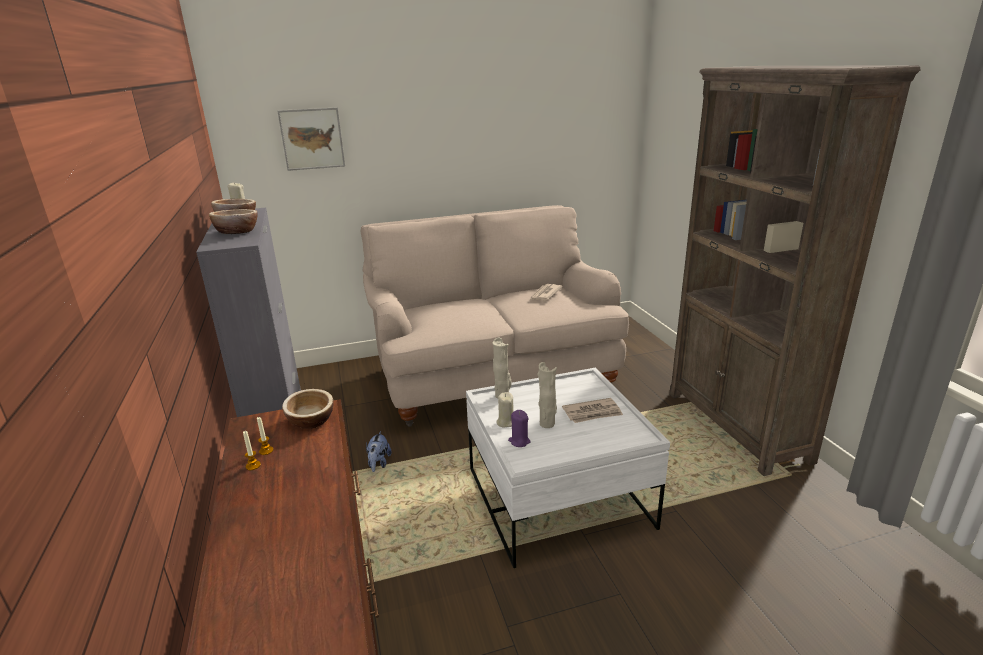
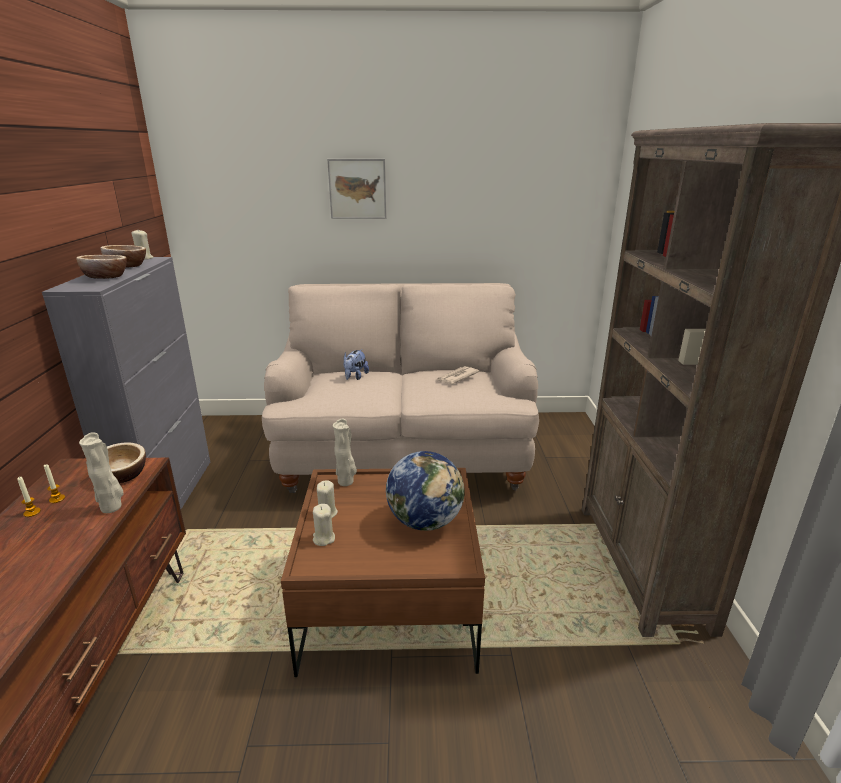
camera: 15 degrees right, 0 degrees up
(312, 139) = (252, 195): picture -> picture (357, 189)
(378, 463) = (241, 526): plush toy -> plush toy (355, 377)
(519, 441) = (323, 538): purple candle -> beige candle
(547, 424) = (368, 524): beige vase -> beige vase (112, 507)
(557, 497) = (389, 605): white coffee table -> brown coffee table
(592, 413) = (425, 521): newspaper -> globe

